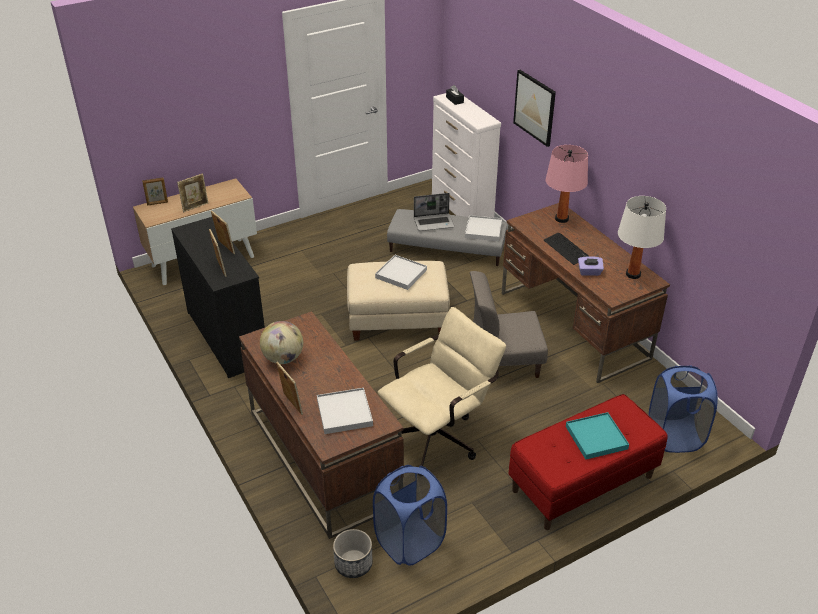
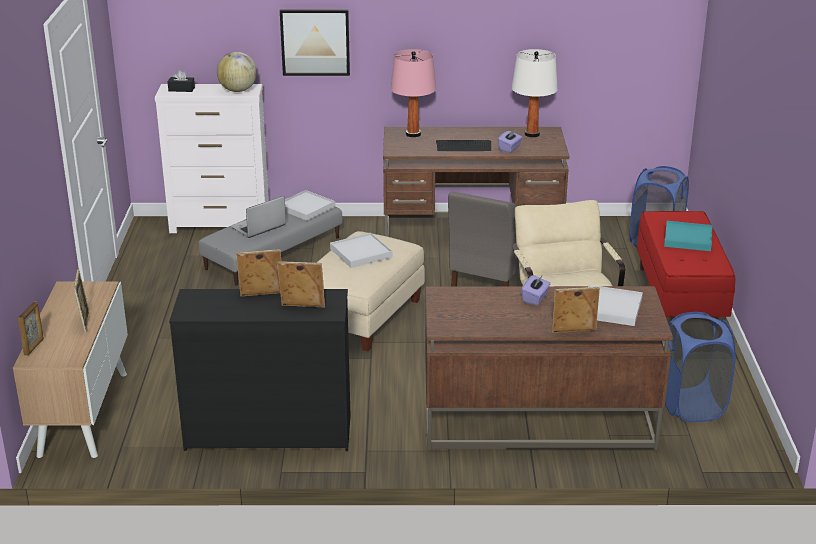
camera: 60 degrees left, 10 degrees down
(283, 358) = (493, 320): globe -> globe (238, 90)
(331, 368) = (535, 298): none -> purple tissue box
(353, 564) = (699, 445): planter -> none
(434, 223) = (258, 227): laptop -> laptop turned 150 degrees counterclockwise

